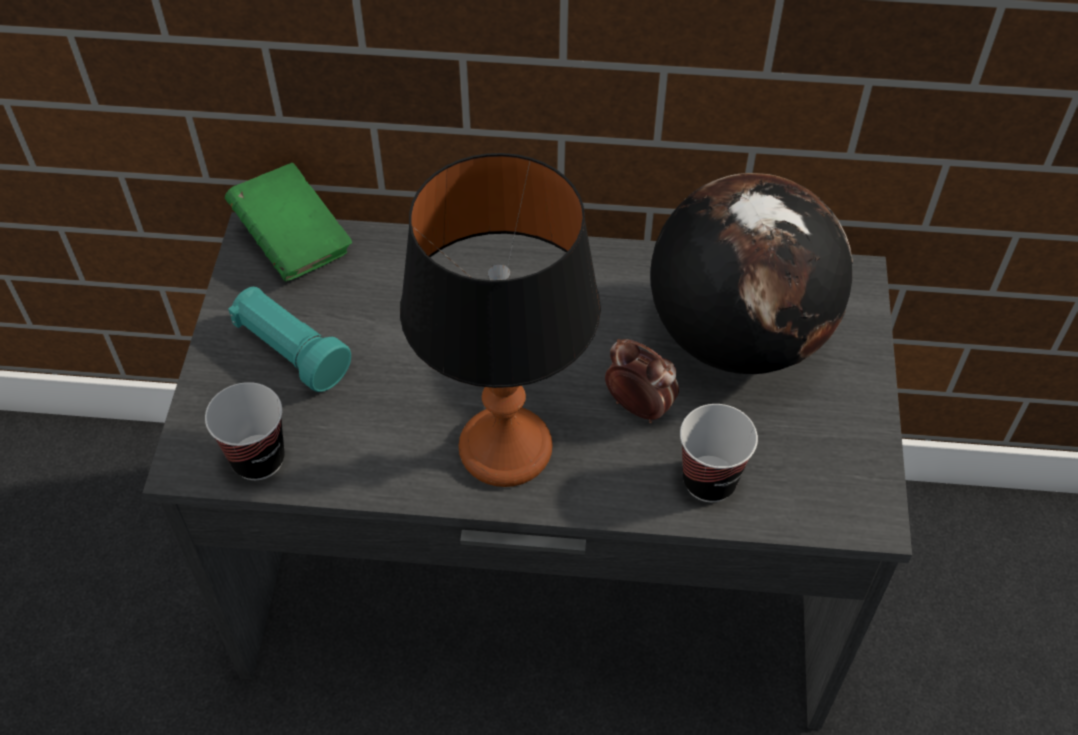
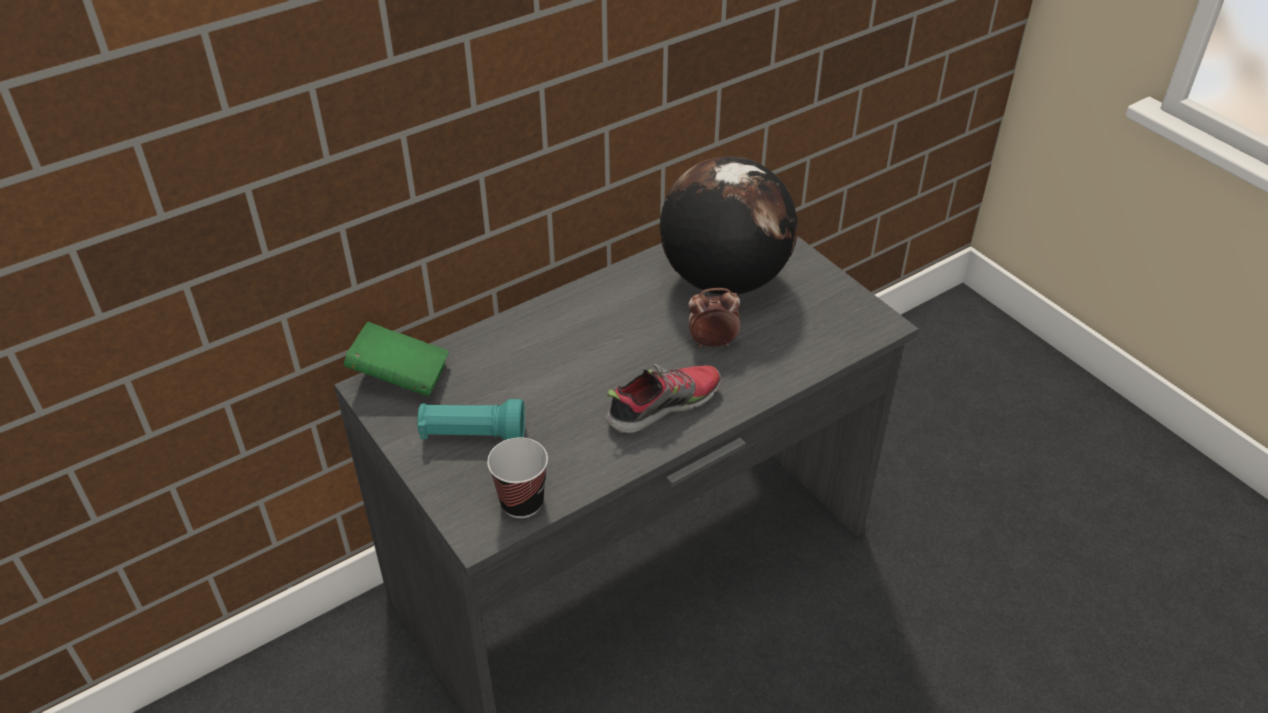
camera: 40 degrees left, 10 degrees down
(505, 447) = (663, 405): table lamp -> shoe
(709, 480) = (789, 355): cup -> none

